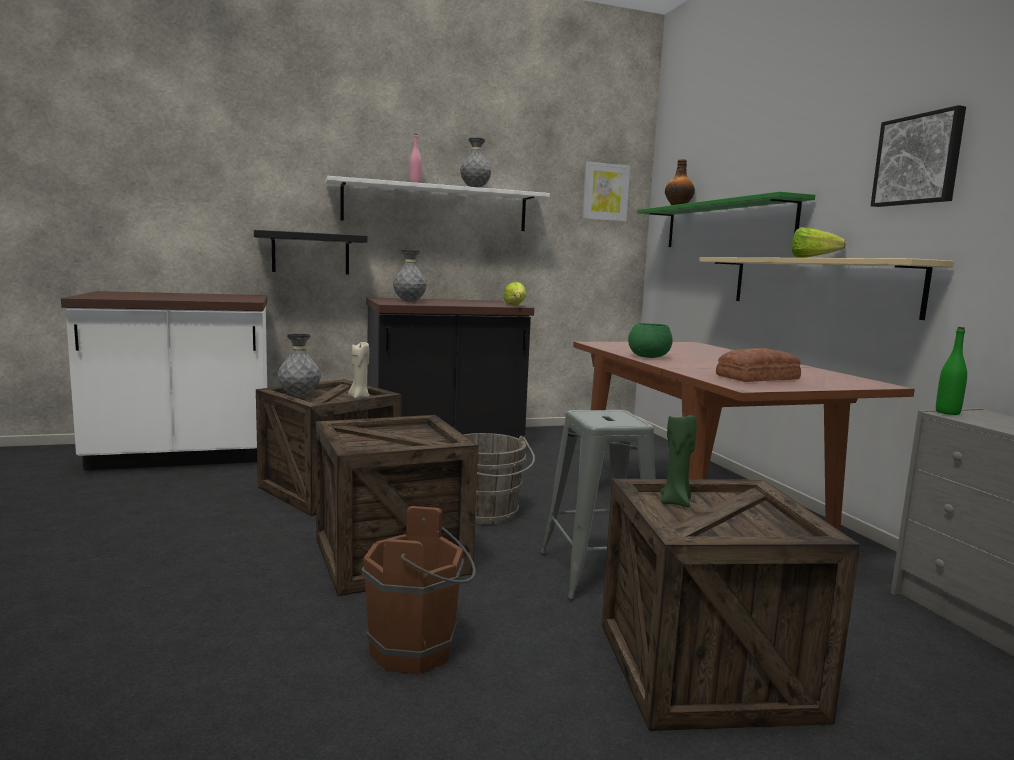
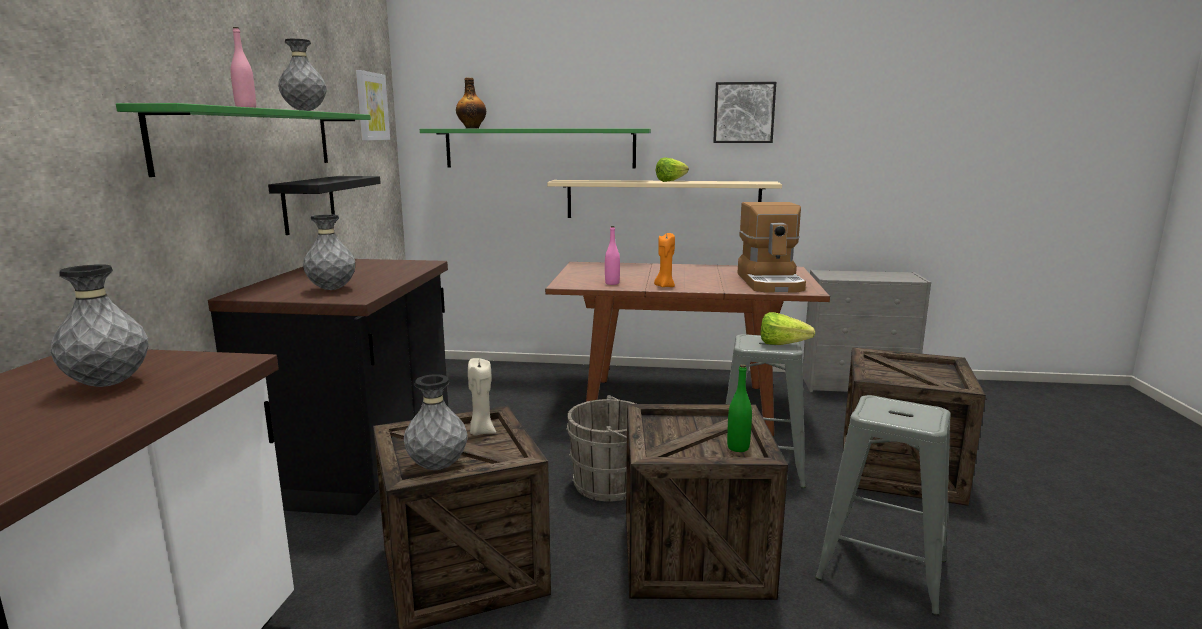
camera: 65 degrees left, 5 degrees up
(208, 297) = (109, 384): none -> grey vase
(311, 253) = (118, 246): black shelf -> black shelf (308, 204)
(419, 650) = (880, 569): brown bucket -> grey stool
(436, 207) = (251, 139): white shelf -> green shelf
(515, 306) = (427, 263): lettuce -> lettuce (786, 345)
(627, 349) = (612, 283): none -> pink bottle
(649, 357) = (664, 286): green bowl -> orange candle
(676, 502) = (888, 377): green candle -> none
(759, 378) = (771, 282): bread -> coffee machine
(947, 412) = (828, 277): green bottle -> green bottle (738, 448)

